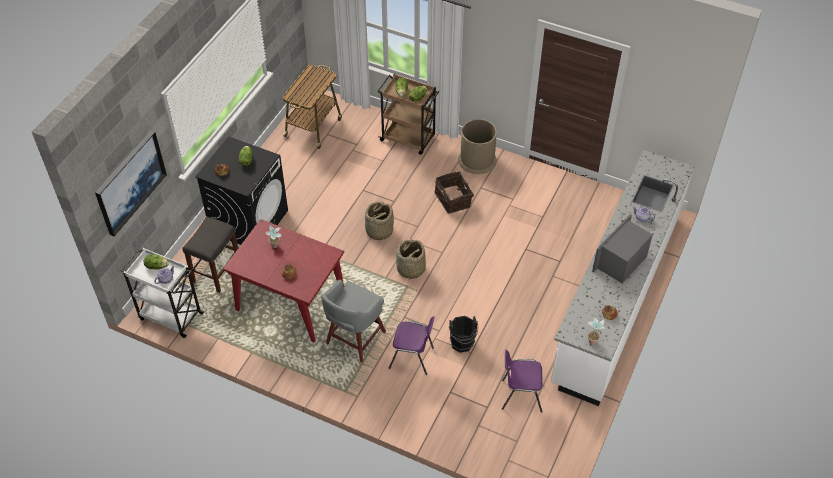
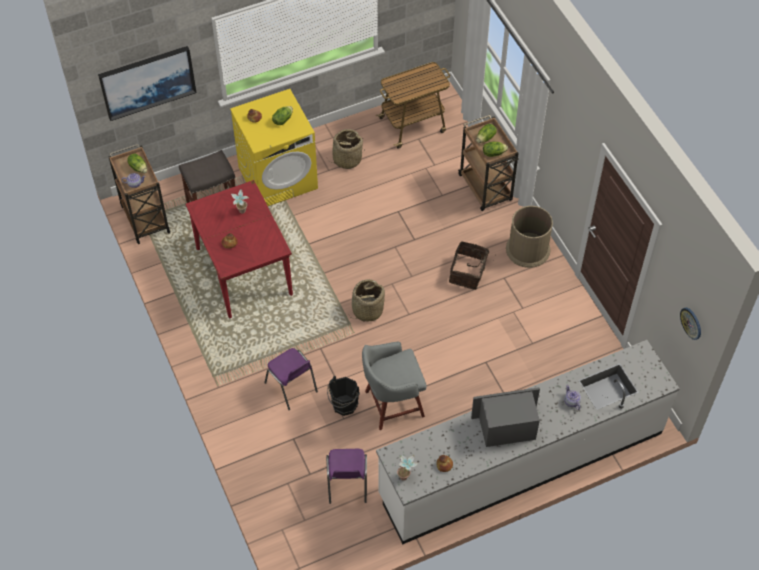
camera: 40 degrees right, 5 degrees up
(170, 315) = (144, 218): white cart -> brown cart
(249, 221) = (278, 177): black washing machine -> yellow washing machine
(354, 338) = (262, 338): grey stool -> grey stool (392, 404)
(379, 231) = (374, 257): basket -> basket (347, 159)
(520, 395) = (347, 485): purple chair -> purple chair turned 135 degrees counterclockwise
(686, 108) = (691, 323): none -> wall clock

